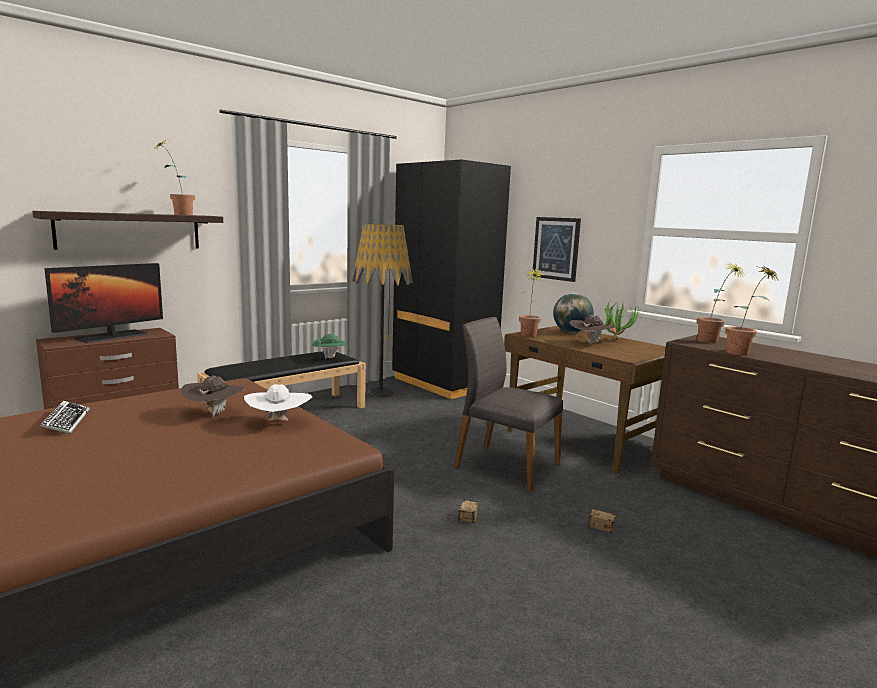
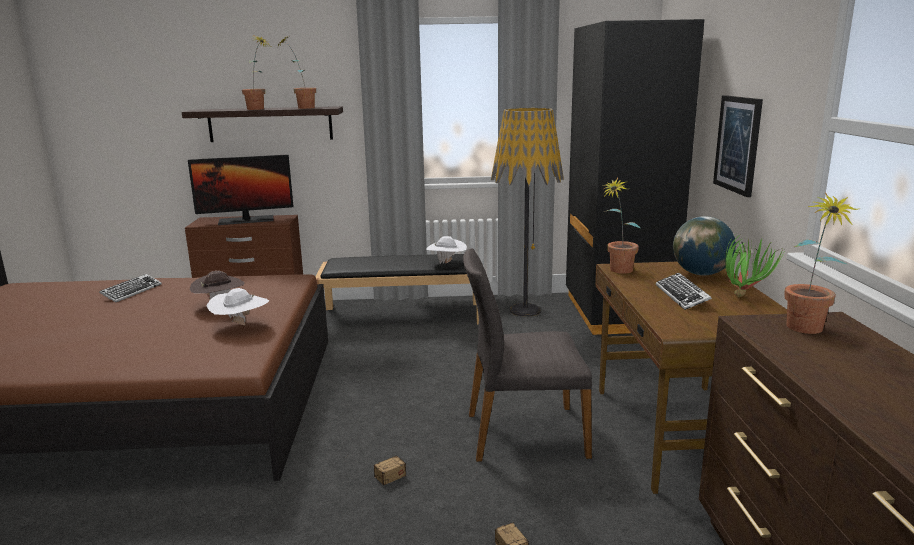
camera: 40 degrees right, 5 degrees up
(330, 358) = (447, 263): green hat -> white hat
(505, 465) = (524, 433): grey chair -> grey chair turned 75 degrees counterclockwise
(591, 343) = (682, 296): brown hat -> keyboard
(743, 352) = (804, 361): potted plant -> potted plant (259, 109)

